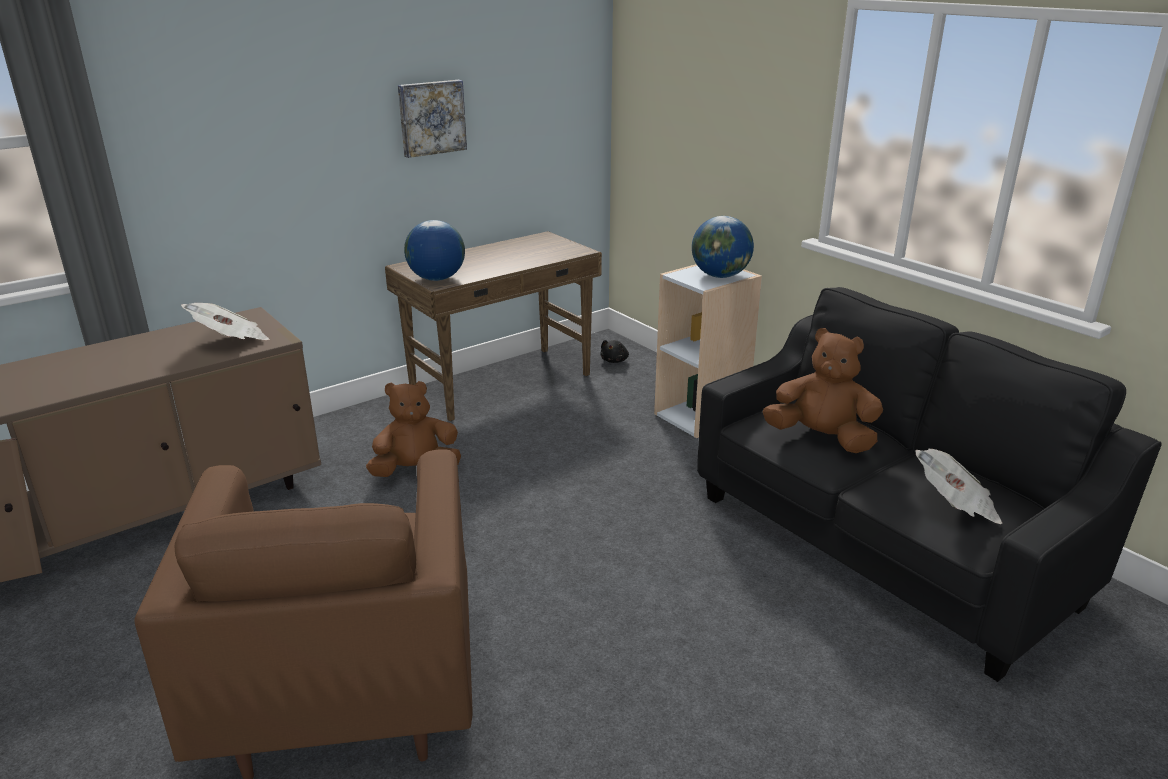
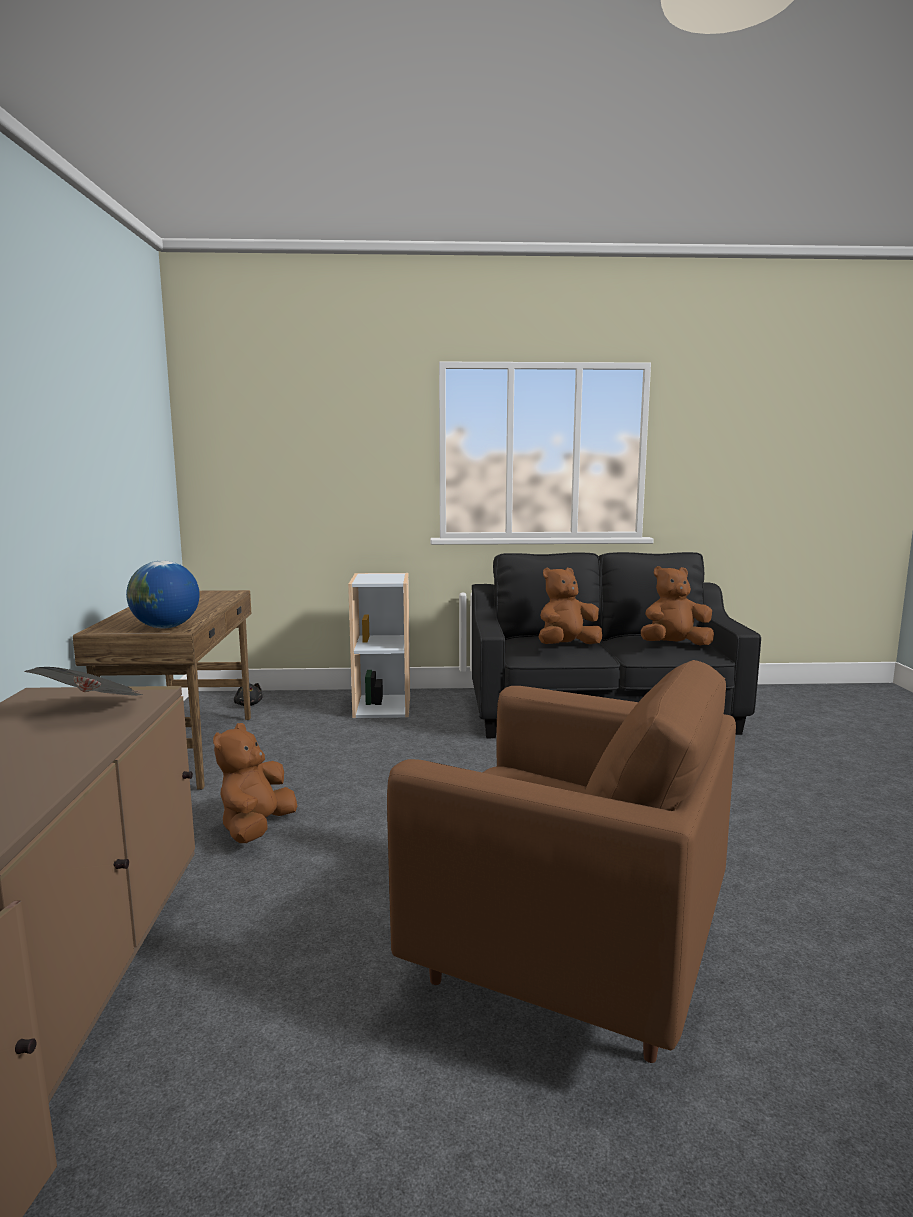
camera: 55 degrees left, 15 degrees down
(431, 117) = (89, 462): picture -> none
(720, 276) = (388, 577): globe -> none
(955, 505) = (674, 645): newspaper -> brown plush toy

